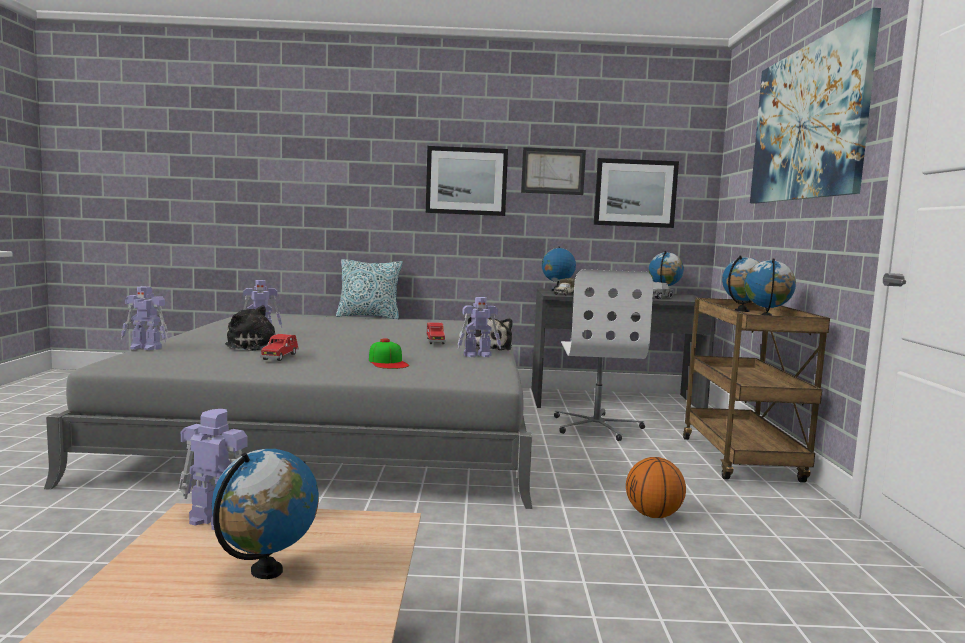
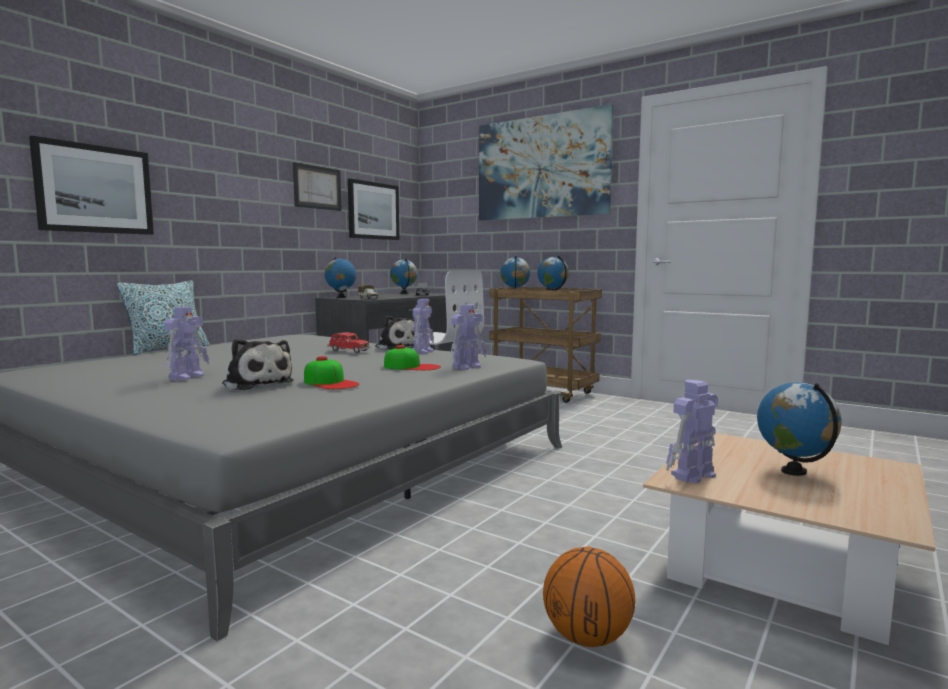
camera: 55 degrees left, 0 degrees up
(146, 348) = (143, 415): toy robot -> toy robot (467, 367)
(257, 346) = (256, 384): plush toy -> plush toy turned 105 degrees counterclockwise
(280, 357) = (330, 383): red toy car -> cap
(466, 181) = (246, 192): picture -> picture (95, 189)
(653, 515) = (600, 427): basketball -> basketball (586, 637)

